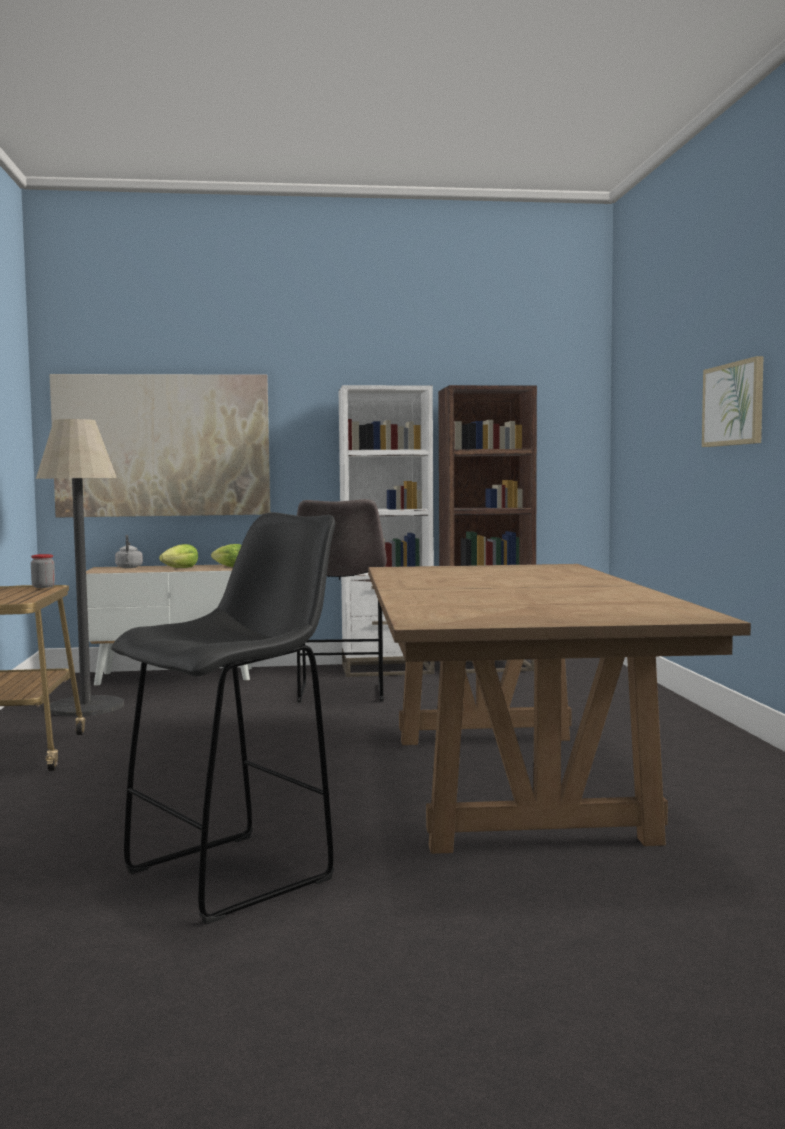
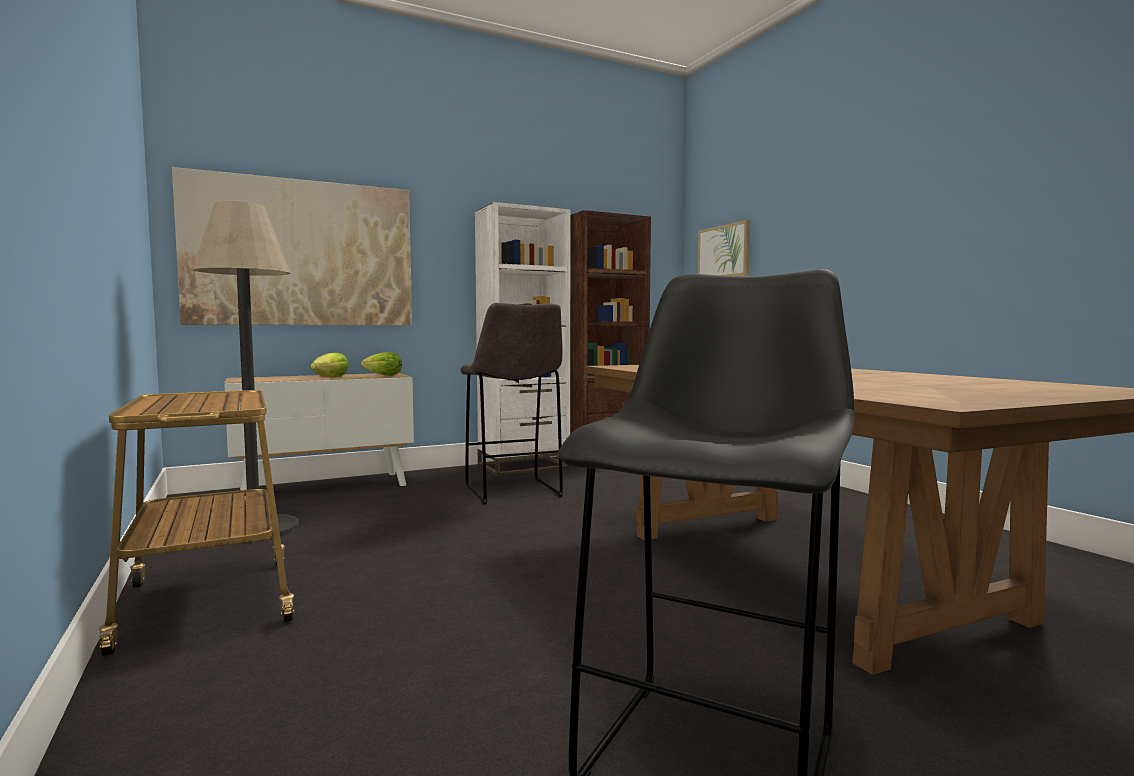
camera: 20 degrees left, 0 degrees up
(43, 587) = (232, 392): jar -> none
(129, 567) = (270, 377): grey kettle -> none
(733, 404) = (868, 227): picture -> picture (724, 252)

